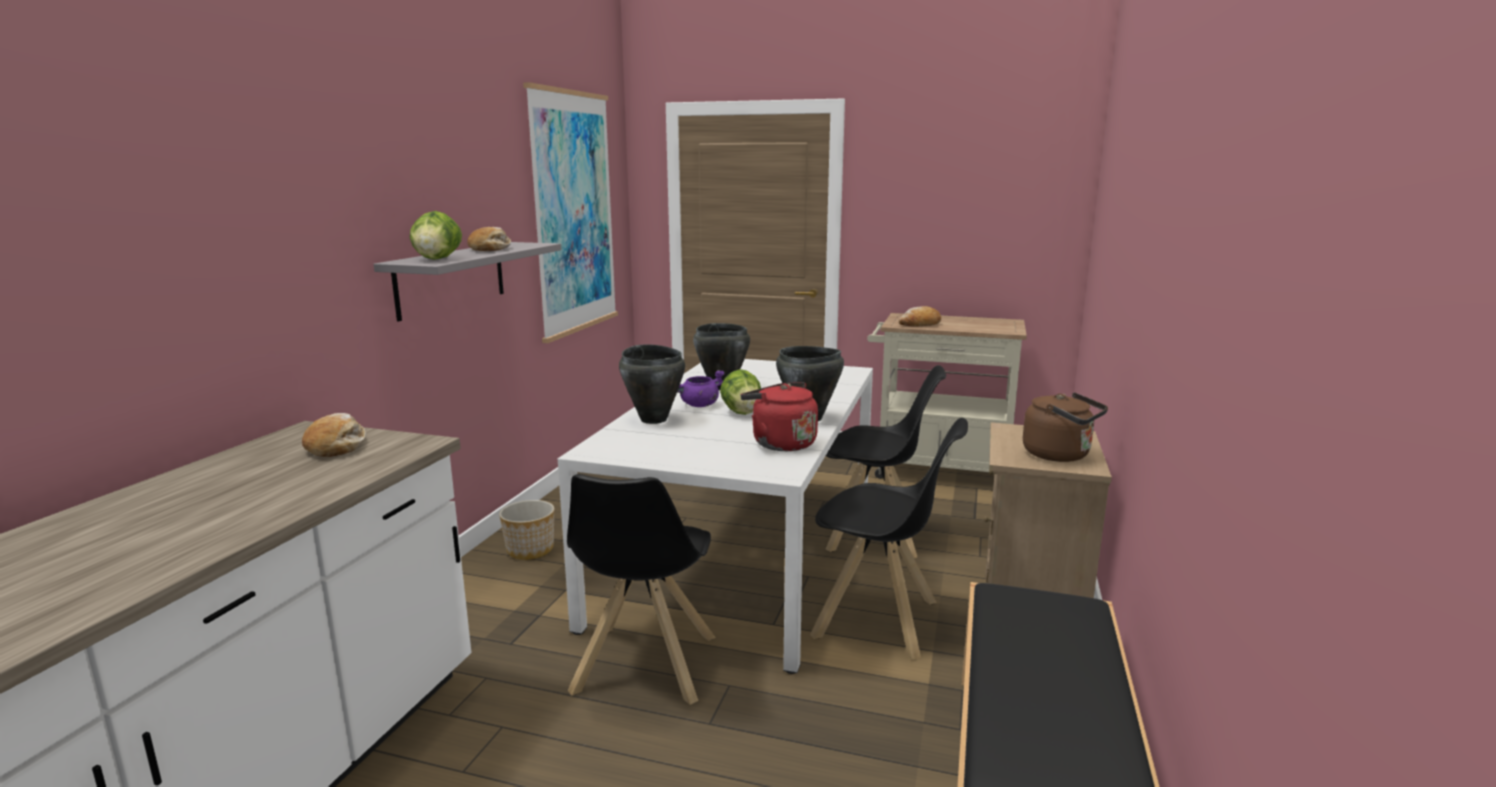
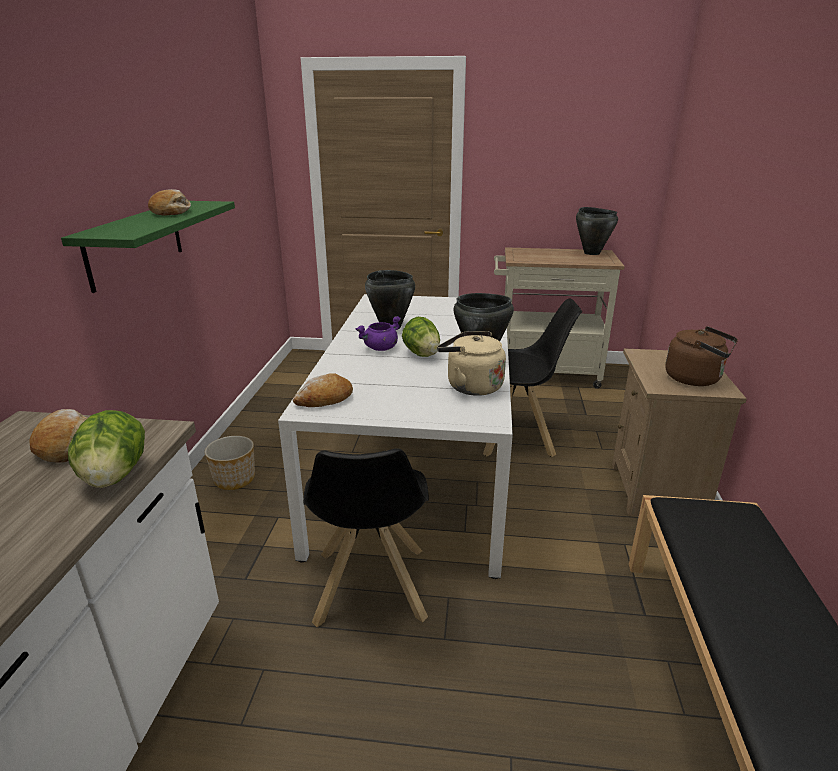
camera: 10 degrees left, 10 degrees up
(437, 259) = (127, 228): lettuce -> lettuce (115, 476)
(451, 279) = (135, 243): grey shelf -> green shelf
(573, 213) = (230, 167): picture -> none
(654, 419) = (348, 367): black cooking pot -> black cooking pot (591, 253)
(780, 443) = (471, 386): red kettle -> beige kettle
(880, 620) = (547, 517): black chair -> none
(920, 324) = (535, 258): bread -> bread (325, 399)

